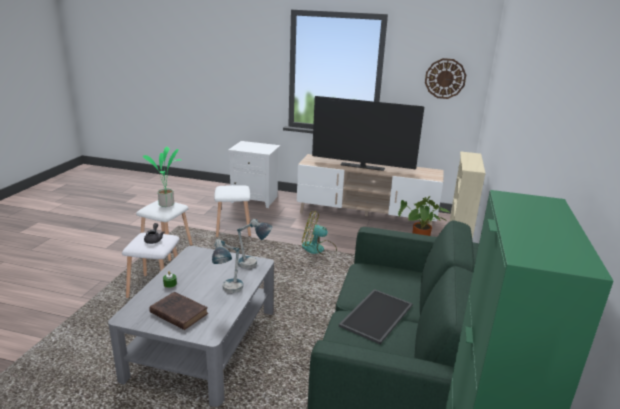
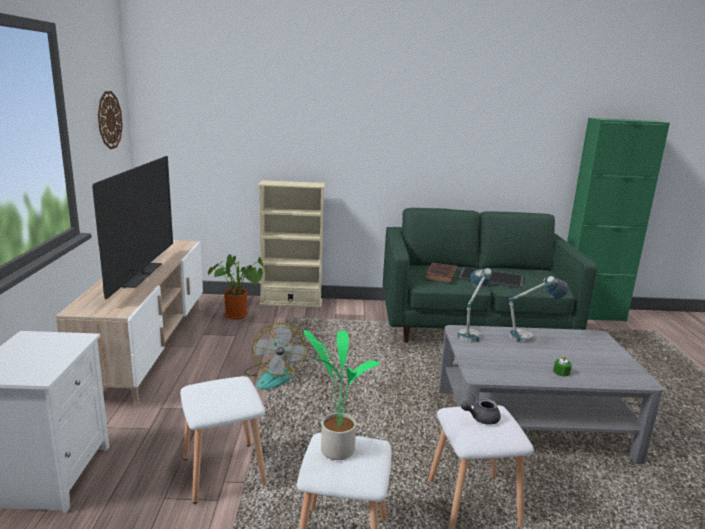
camera: 105 degrees left, 5 degrees down
(178, 313) = (595, 355): brown book -> brown book (441, 276)

